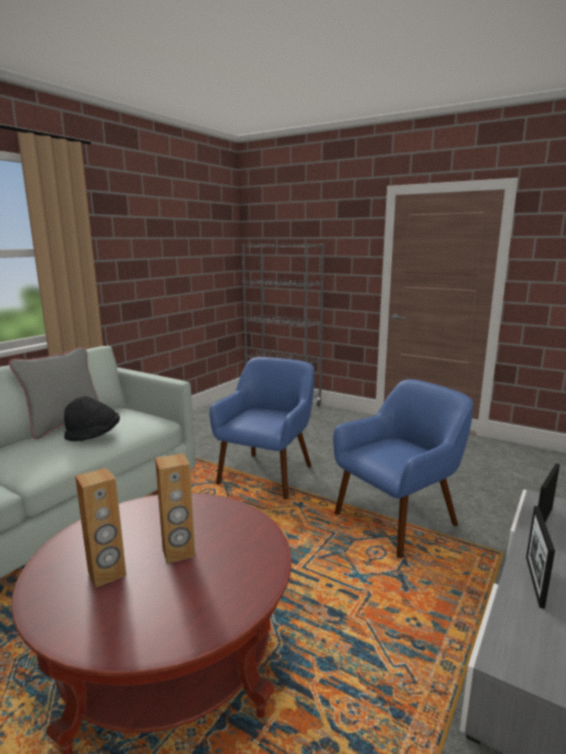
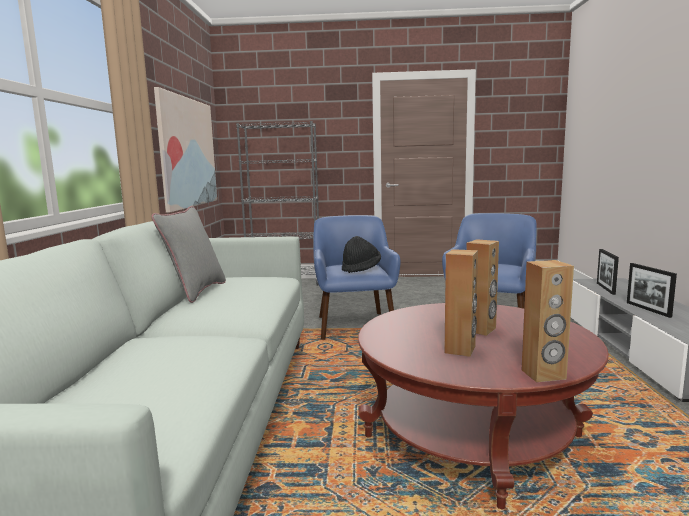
camera: 30 degrees left, 5 degrees down
(94, 436) = (251, 290): black hat -> black hat (361, 269)
(94, 647) = (543, 375): none -> brown speaker
(179, 275) = (187, 152): none -> picture

